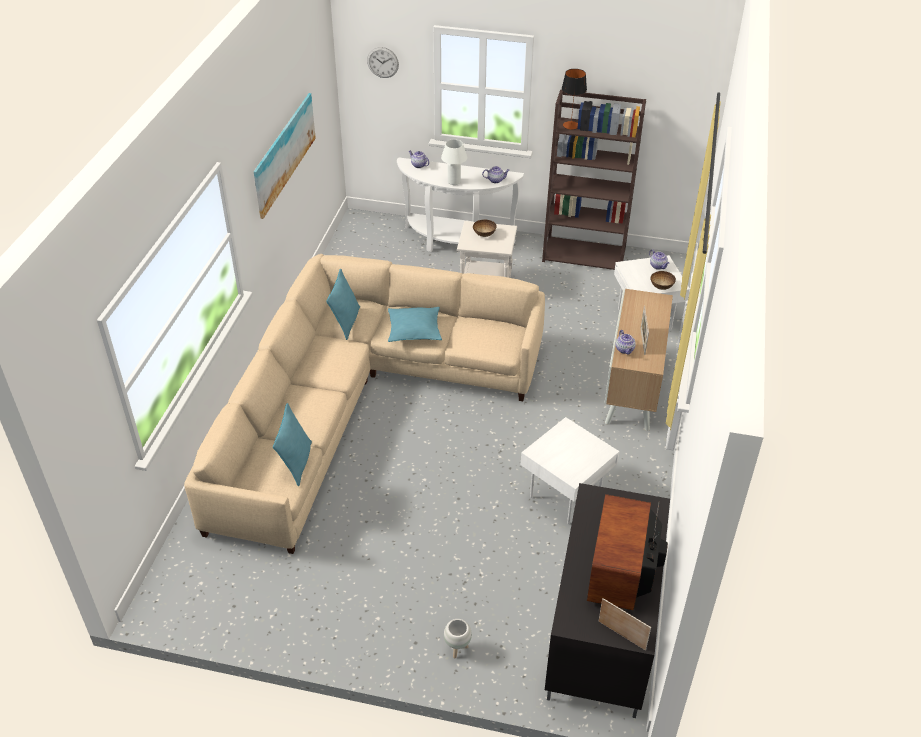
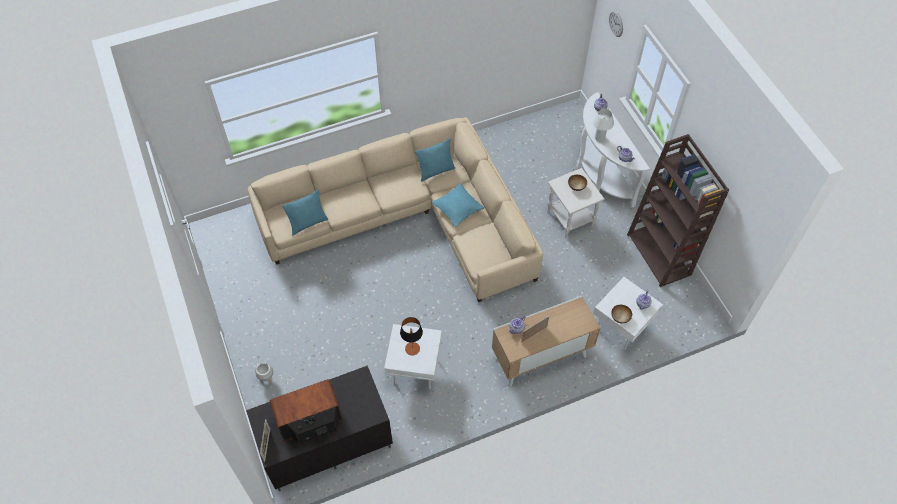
camera: 55 degrees right, 15 degrees up
(282, 153) = (477, 43): picture -> none
(571, 125) = (678, 164): table lamp -> table lamp (412, 348)

